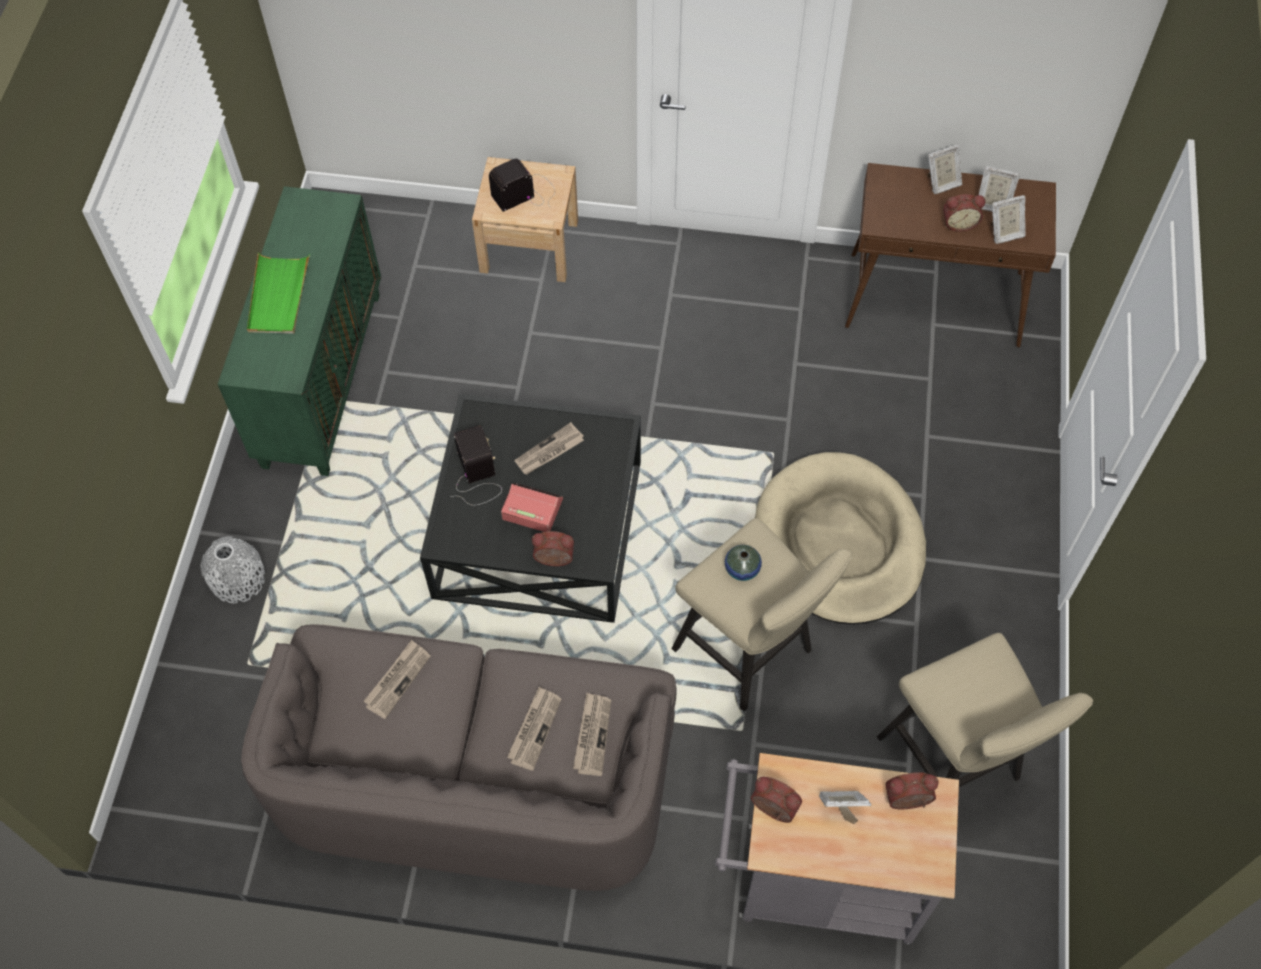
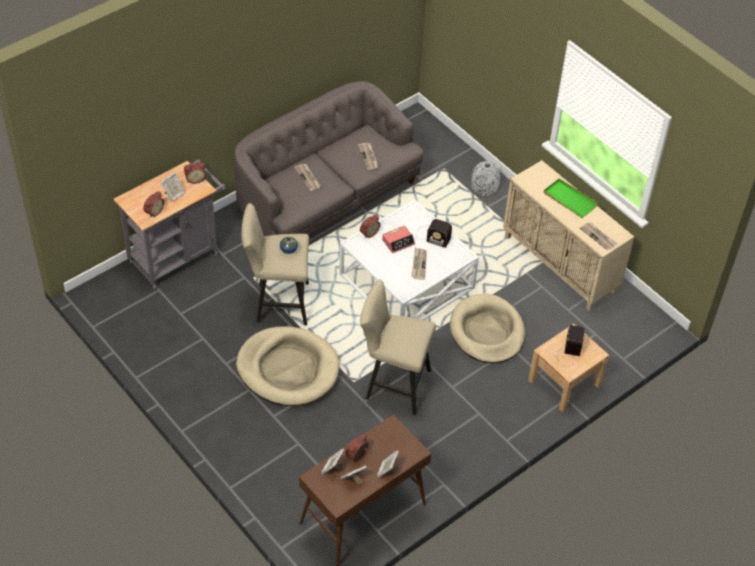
camera: 130 degrees right, 10 degrees down
(321, 377) = (560, 265): green cabinet -> beige cabinet
(531, 375) = (487, 331): none -> beige dog bed
(538, 530) = (406, 281): black coffee table -> white coffee table
(592, 735) = (287, 190): newspaper -> newspaper (598, 236)
(955, 765) = (163, 326): beige stool -> beige stool (393, 384)

